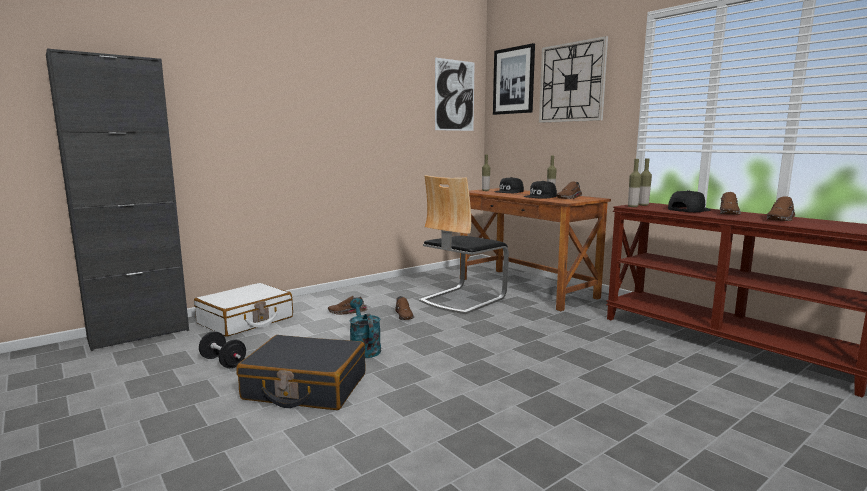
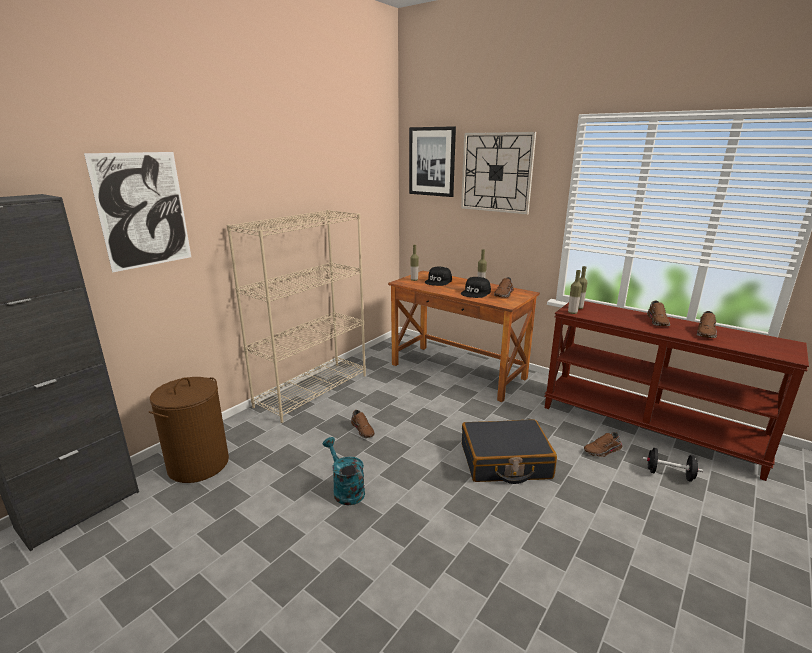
camera: 15 degrees left, 10 degrees up
(223, 362) = (205, 540): black dumbbell -> black dumbbell (669, 474)
(246, 321) = (199, 464): white suitcase -> brown laundry basket
(305, 387) = (313, 564): black suitcase -> black suitcase (505, 462)
(347, 312) = (303, 433): brown shoe -> brown shoe (603, 451)
(372, 288) = (312, 390): none -> beige bookcase
(455, 95) = (372, 177): picture -> picture (143, 210)
(462, 299) = (407, 396): chair -> none
(688, 209) = (621, 316): black cap -> none

